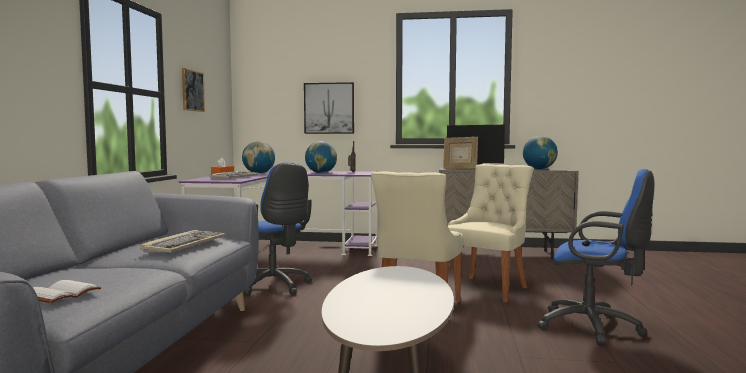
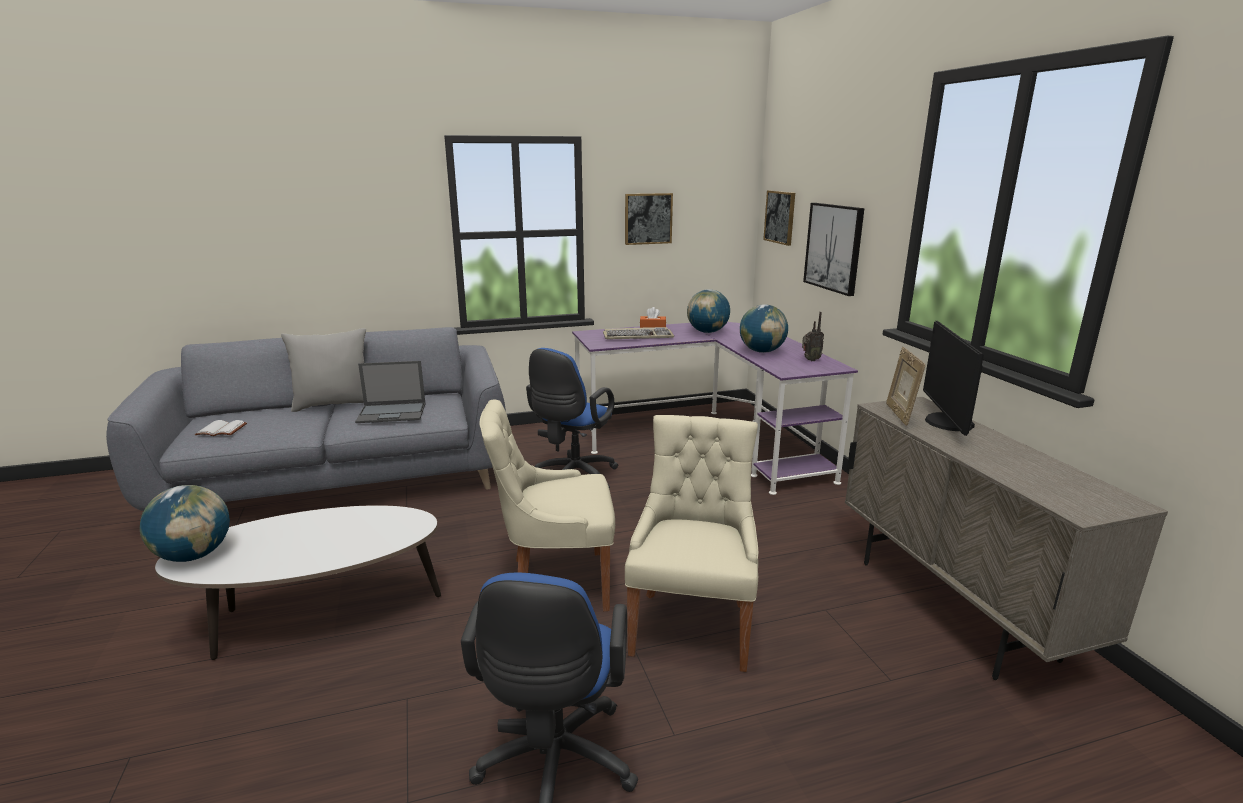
camera: 65 degrees right, 15 degrees up
(85, 261) = (334, 404): none -> grey pillow
(184, 244) = (392, 413): keyboard -> laptop
(264, 96) = (780, 217): none -> picture
(487, 288) = (692, 626): beige chair -> beige chair turned 90 degrees counterclockwise
(539, 169) = (1045, 479): globe -> globe (194, 555)

